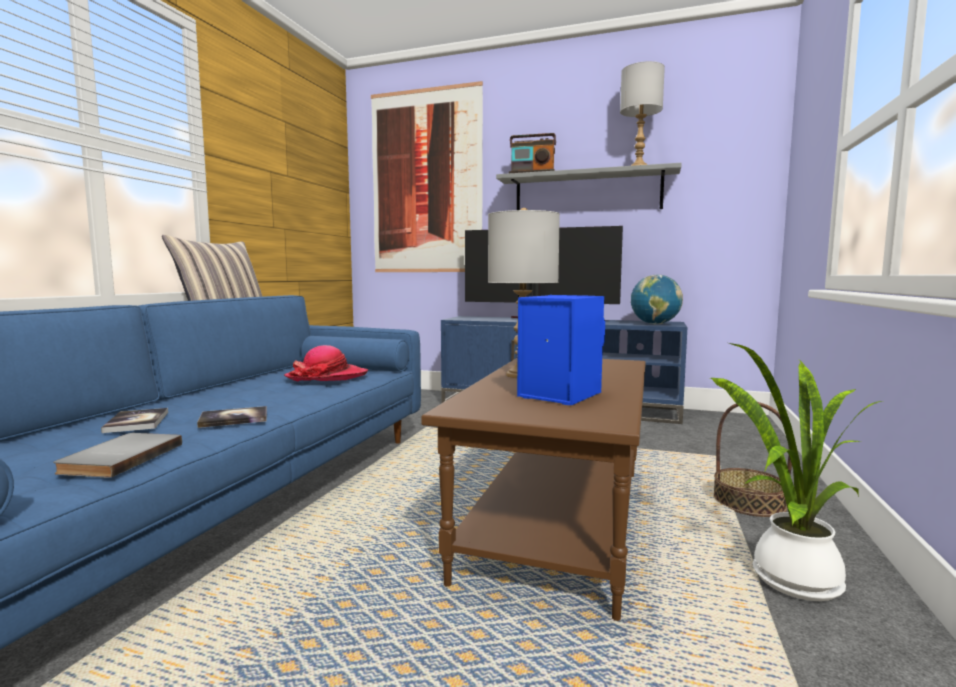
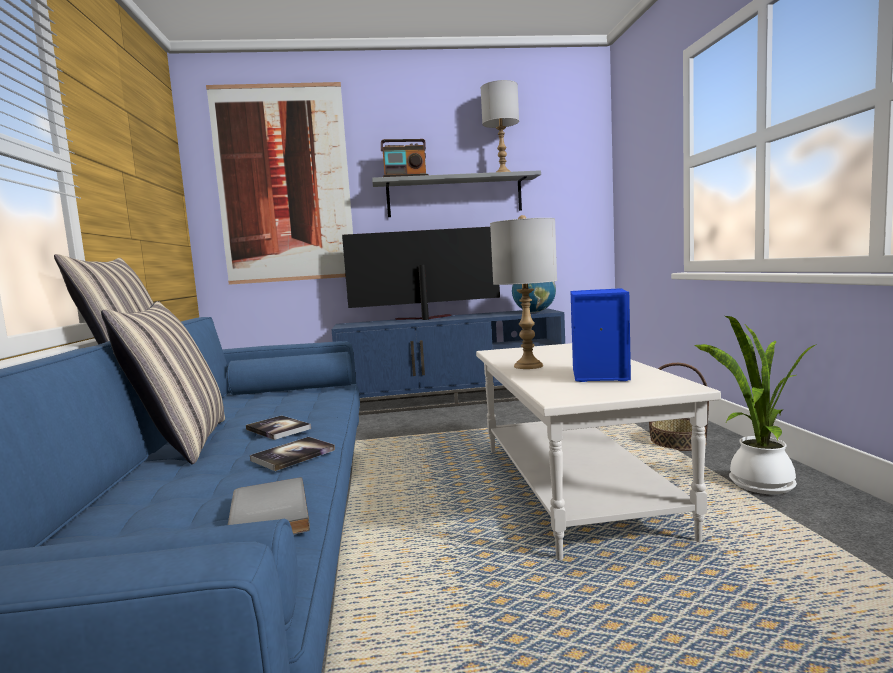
camera: 25 degrees left, 0 degrees up
(137, 422) = (183, 482): book -> book (278, 429)
(203, 394) = (182, 443): none -> pillow
(327, 377) = (289, 401): hat -> none
(556, 519) = (571, 488): brown coffee table -> white coffee table

